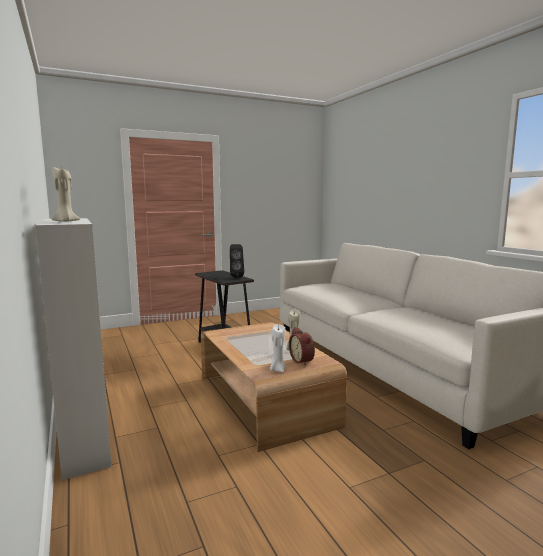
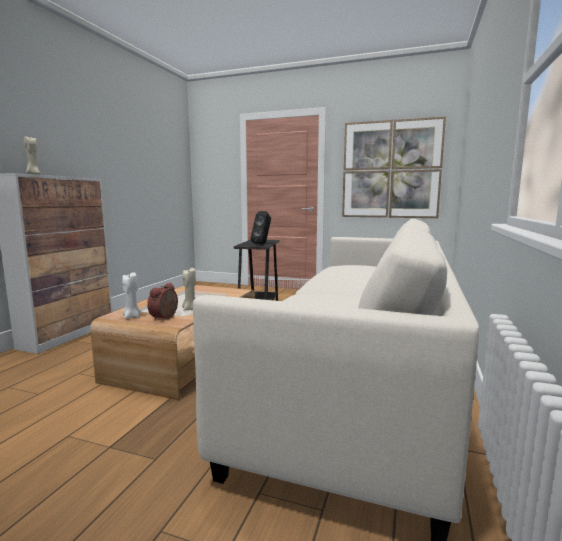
camera: 45 degrees right, 0 degrees up
(276, 198) = (391, 170): none -> picture

